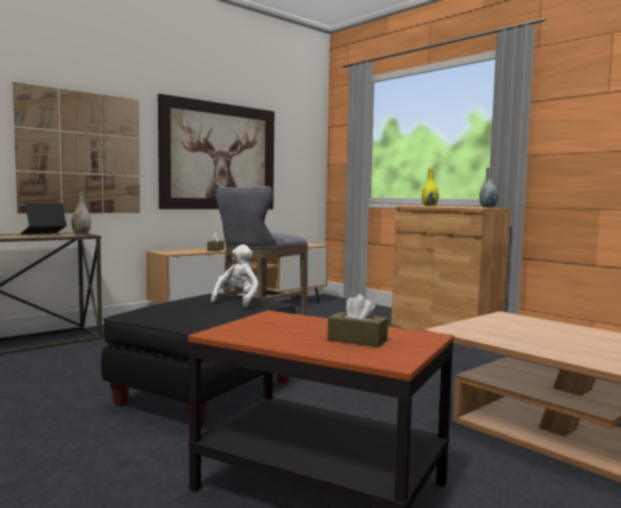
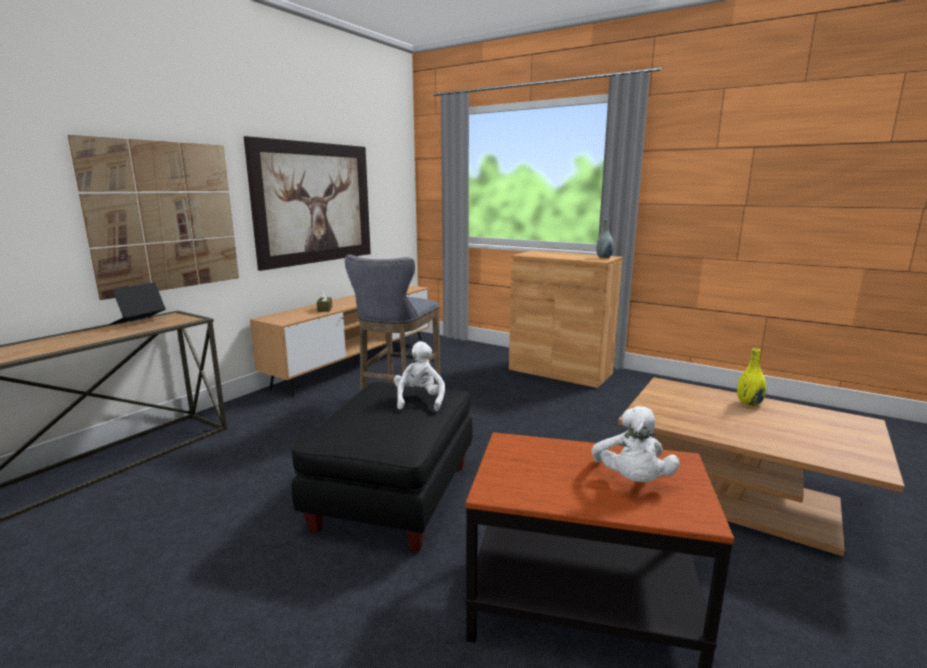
camera: 15 degrees left, 10 degrees up
(81, 234) = (186, 317): grey vase -> none
(357, 340) = (632, 481): brown tissue box -> white plush toy
(429, 206) = (546, 255): yellow vase -> yellow vase (749, 403)

